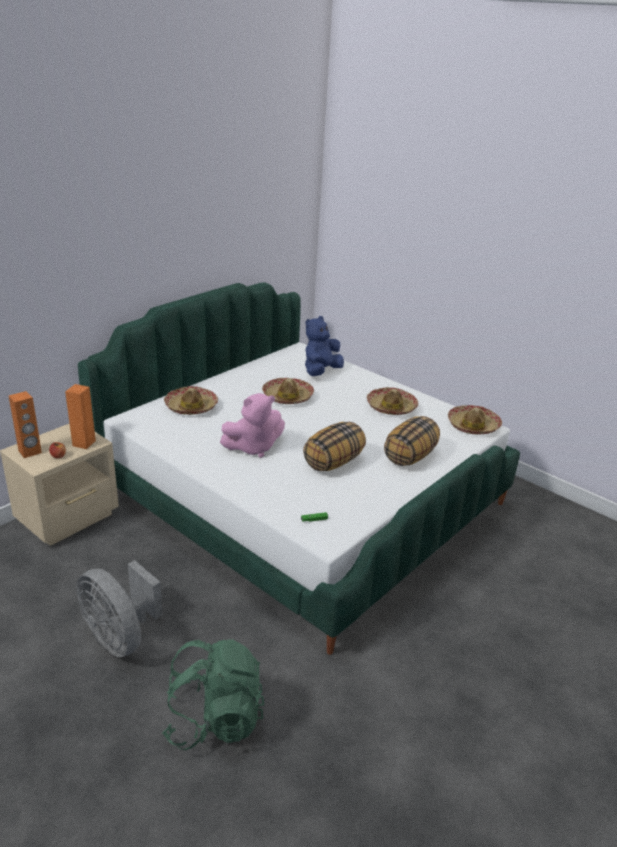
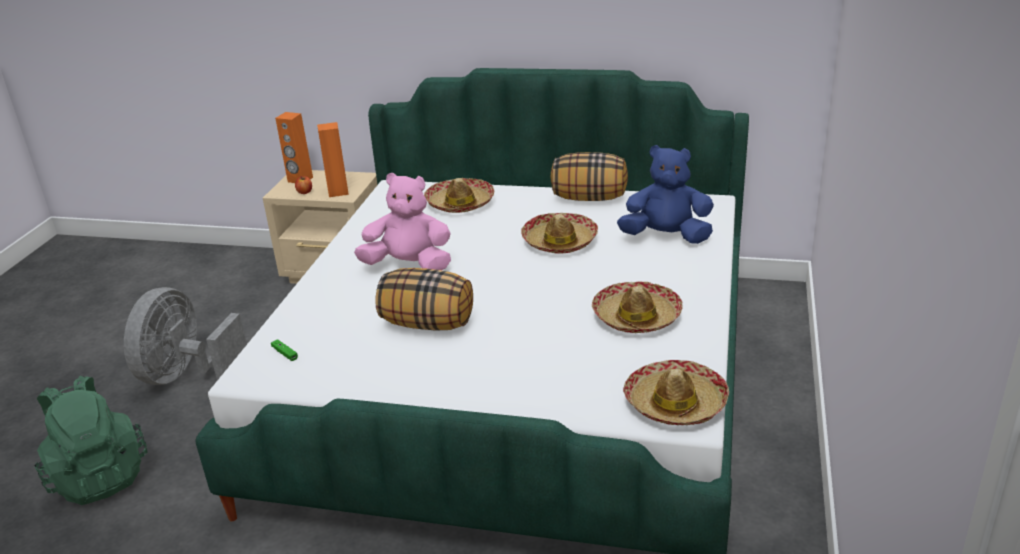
camera: 65 degrees right, 0 degrees up
(253, 447) = (409, 266): pink plush toy -> pink plush toy turned 150 degrees clockwise
(409, 456) = (506, 373): pillow -> pillow (589, 198)

